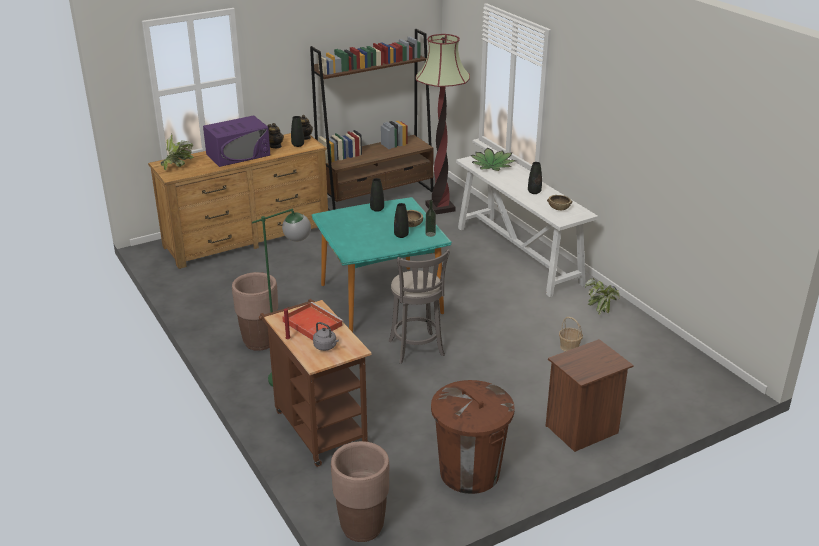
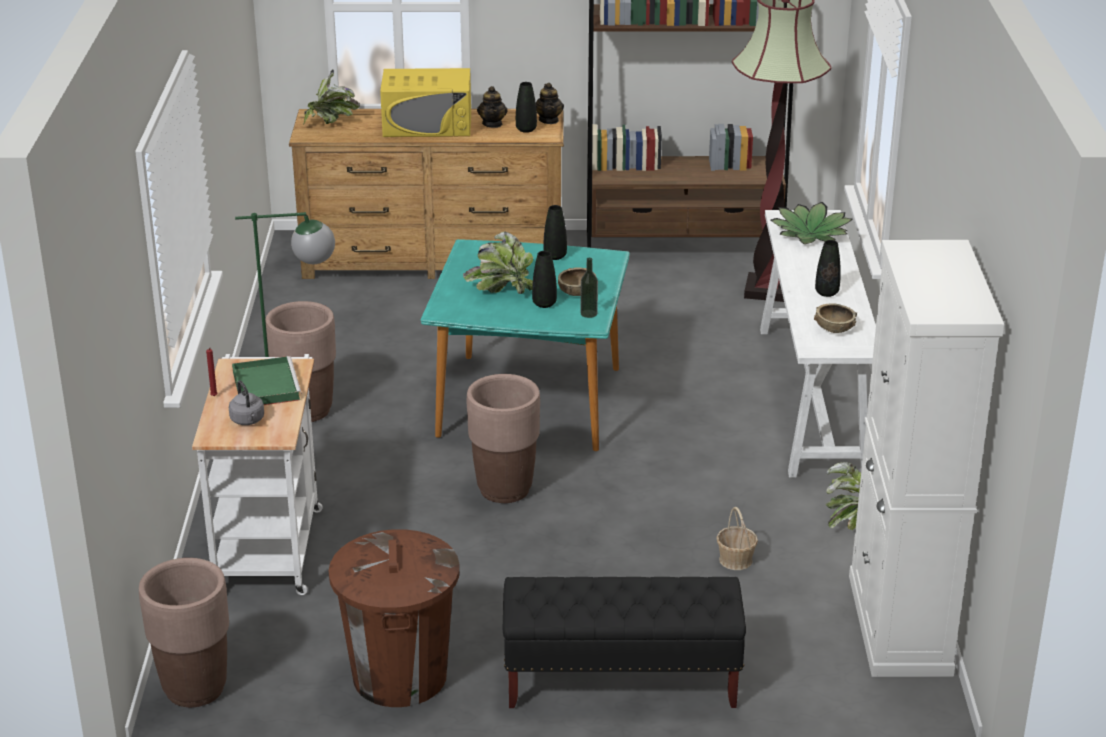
camera: 30 degrees right, 0 degrees up
(238, 154) = (427, 125): purple microwave -> yellow microwave
(311, 323) = (265, 385): red tray -> green tray
(317, 426) = (269, 544): brown cart -> white cart
(369, 234) = (501, 290): none -> potted plant
(417, 350) = (504, 490): grey stool -> brown planter
(583, 430) = (620, 682): brown nightstand -> black bench
(674, 352) = (899, 625): none -> white cabinet

